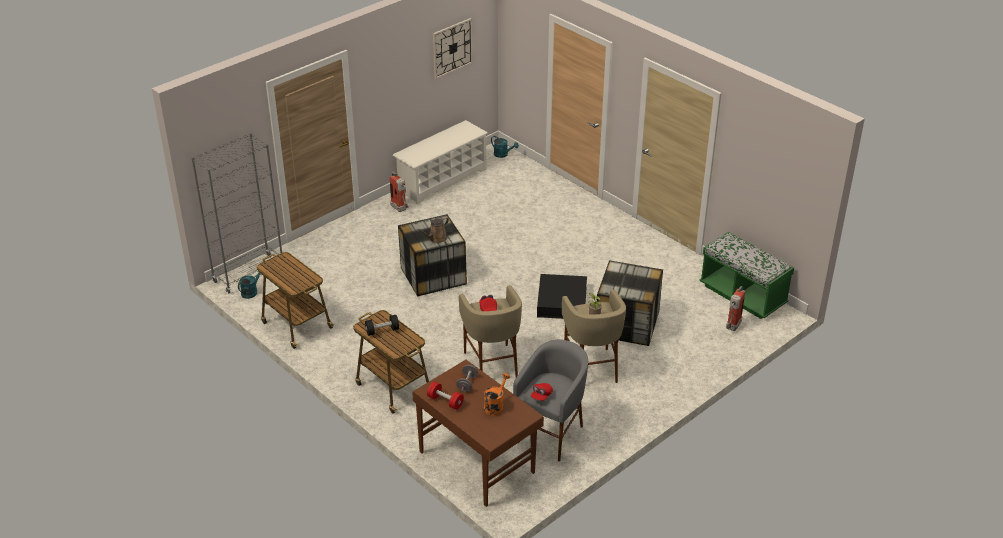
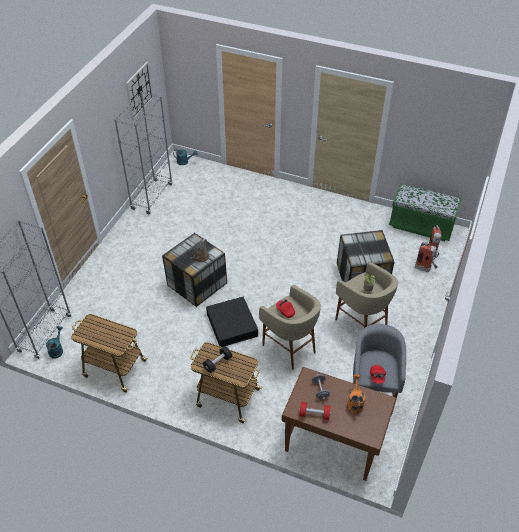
camera: 25 degrees left, 10 degrees up
(400, 209) = (135, 232): fire extinguisher -> fire extinguisher (425, 269)
(442, 180) = (152, 197): white shoe rack -> grey bookcase
(561, 301) = (305, 274): black storage box -> black storage box (232, 325)

